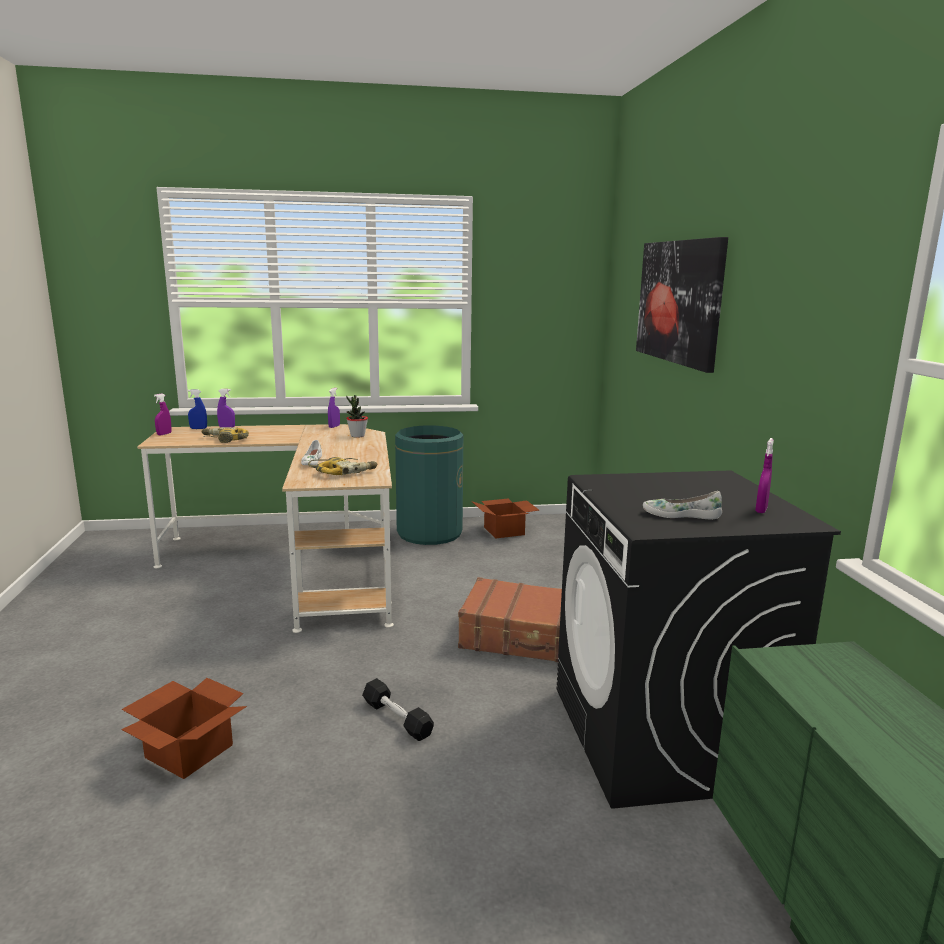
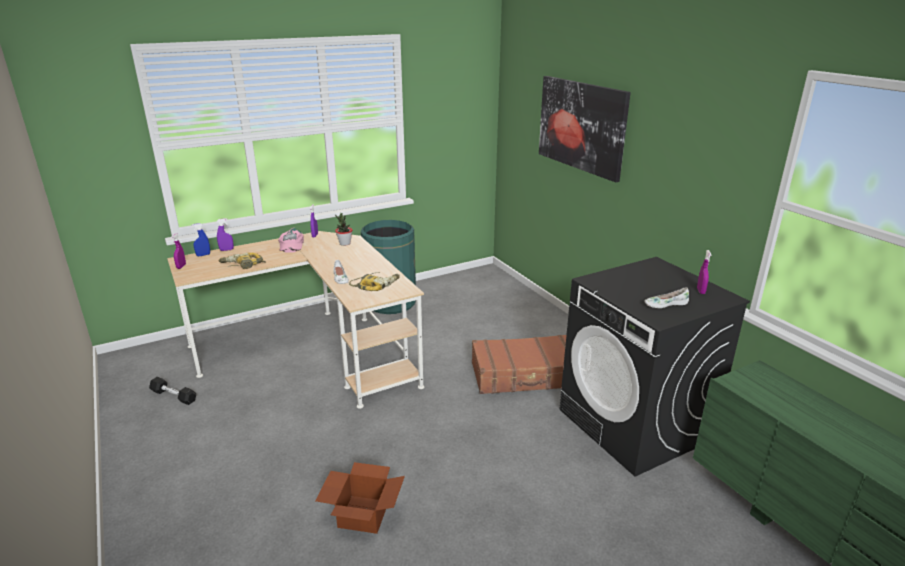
camera: 20 degrees left, 10 degrees up
(298, 430) = (291, 245): none -> pink cap
(397, 718) = (478, 454): black dumbbell -> black dumbbell (174, 396)
(505, 531) = (444, 291): cardboard box -> none

